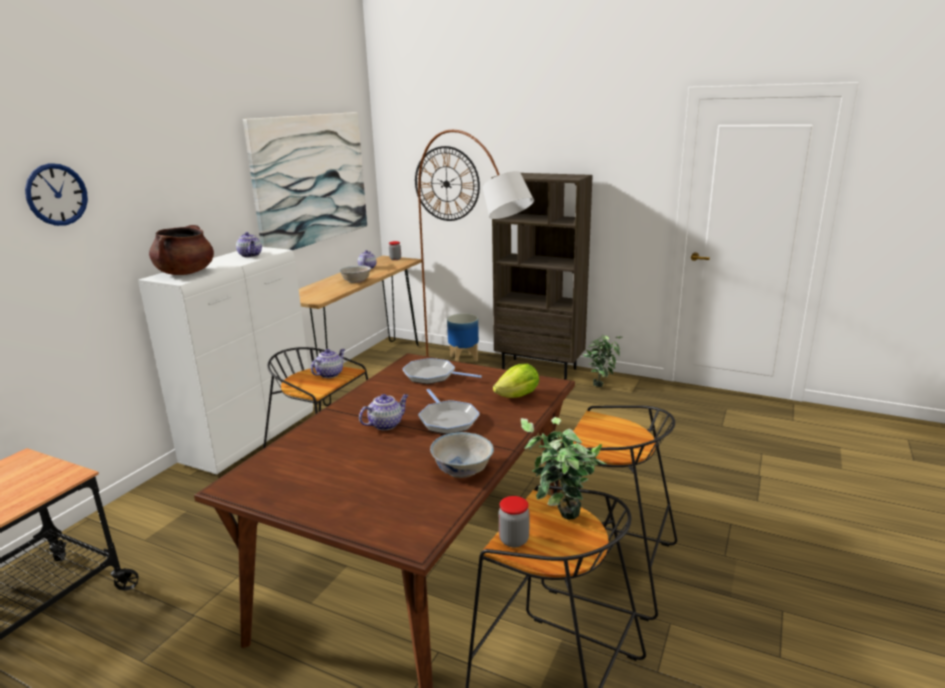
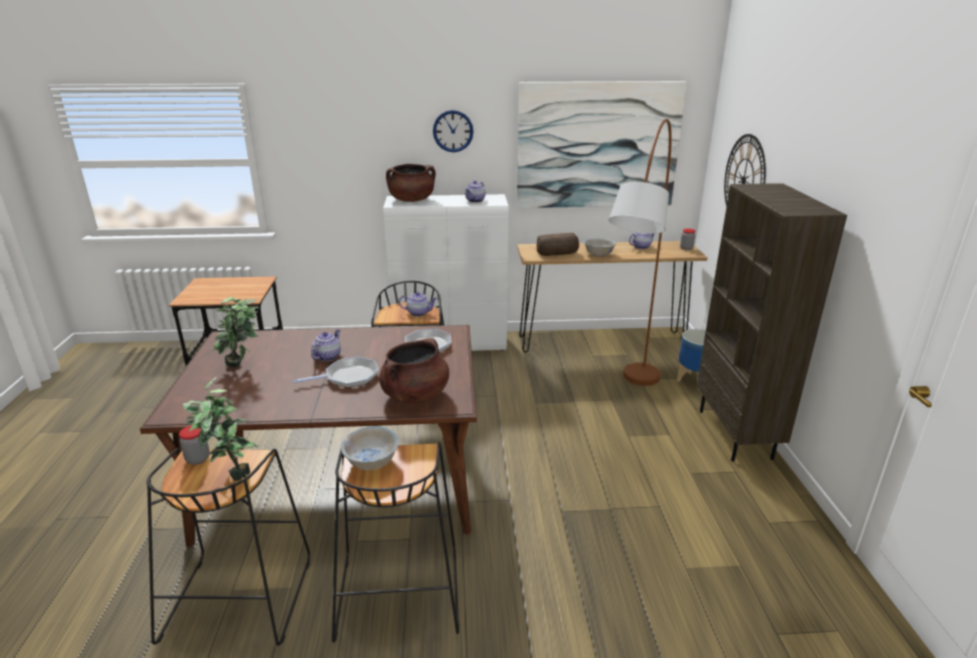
camera: 60 degrees right, 5 degrees up
(56, 194) = (339, 126): wall clock -> wall clock (453, 131)
(328, 291) = (557, 254): none -> bread
(386, 424) = (327, 356): teapot -> teapot turned 90 degrees counterclockwise
(447, 420) = (348, 377): frying pan -> frying pan turned 150 degrees counterclockwise
(462, 469) = (270, 405): white bowl -> white bowl (371, 461)
(518, 396) = (415, 395): lettuce -> brown cooking pot
(600, 384) = (759, 490): potted plant -> potted plant (243, 365)

